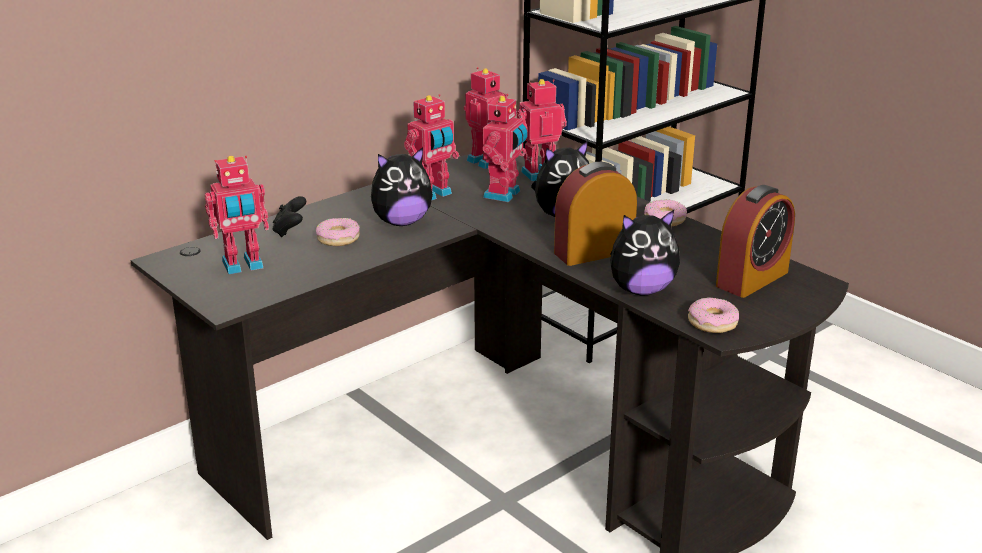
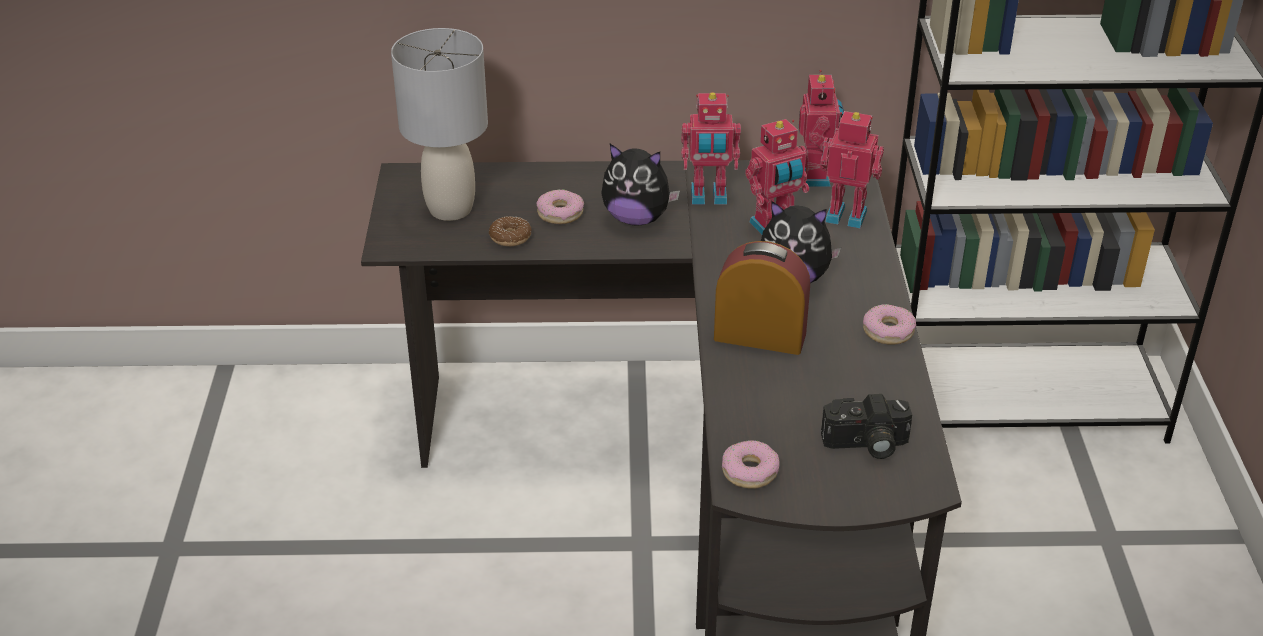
camera: 40 degrees right, 10 degrees up
(243, 266) = (451, 209): toy robot -> grey table lamp
(290, 231) = (533, 186): black game controller -> none
(322, 265) = (510, 237): none -> donut
(641, 290) = (739, 401): plush toy -> none
(752, 279) = (866, 445): alarm clock -> camera

